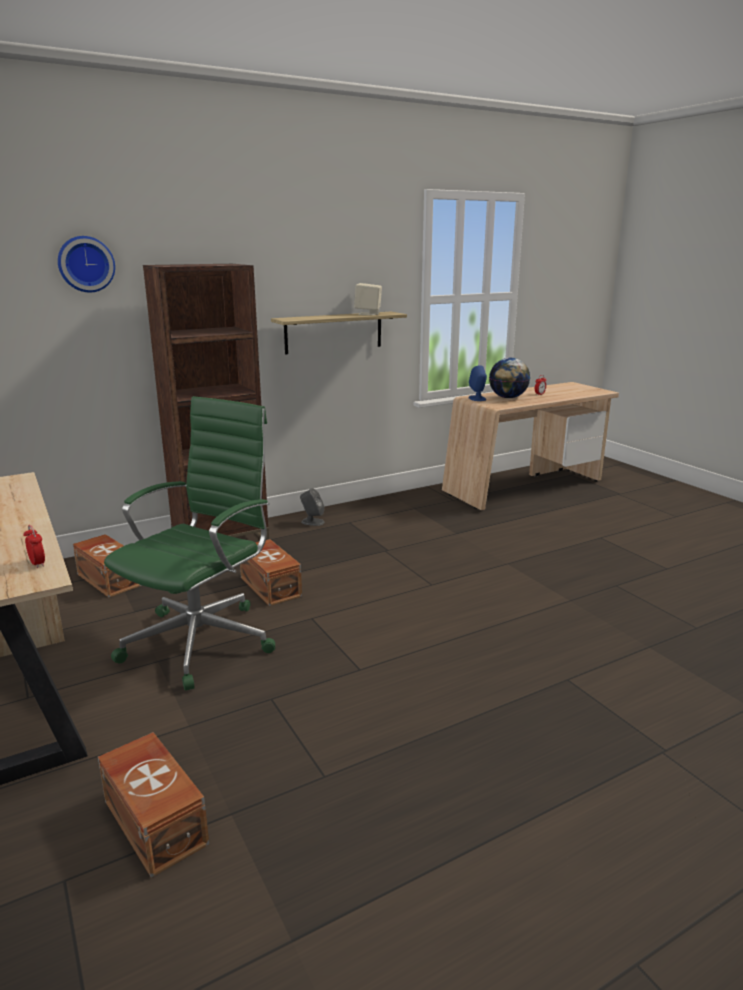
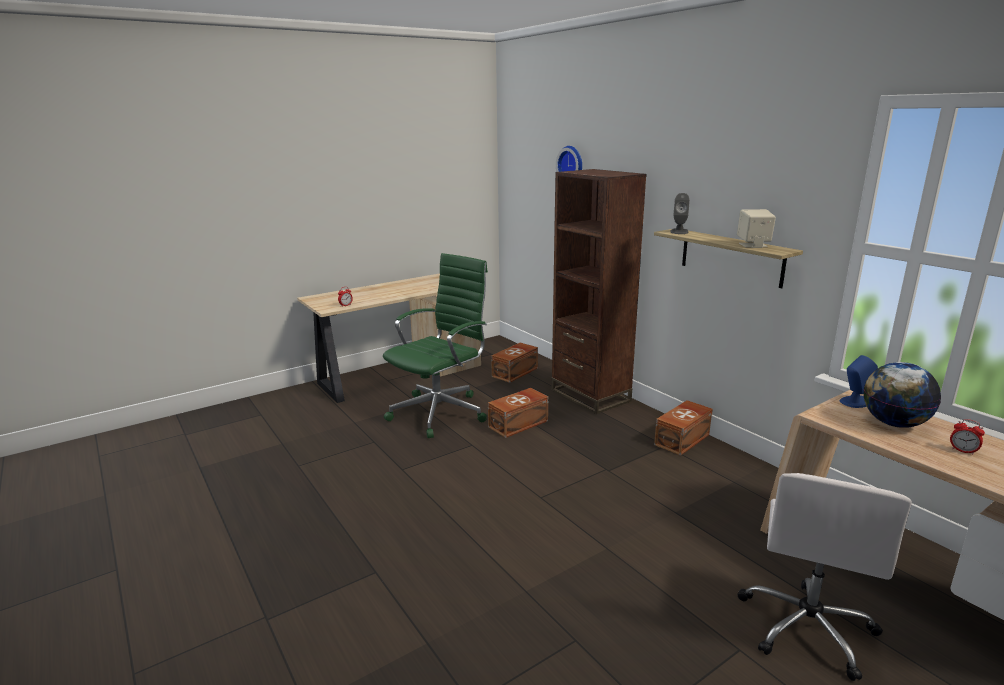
camera: 85 degrees right, 0 degrees up
(156, 820) = (286, 426): brown storage box -> brown storage box (683, 439)
(203, 640) = (441, 412): green office chair -> green office chair turned 75 degrees counterclockwise
(312, 522) = (653, 427): grey speaker -> grey speaker (679, 231)
(572, 517) = (807, 626): none -> white office chair

